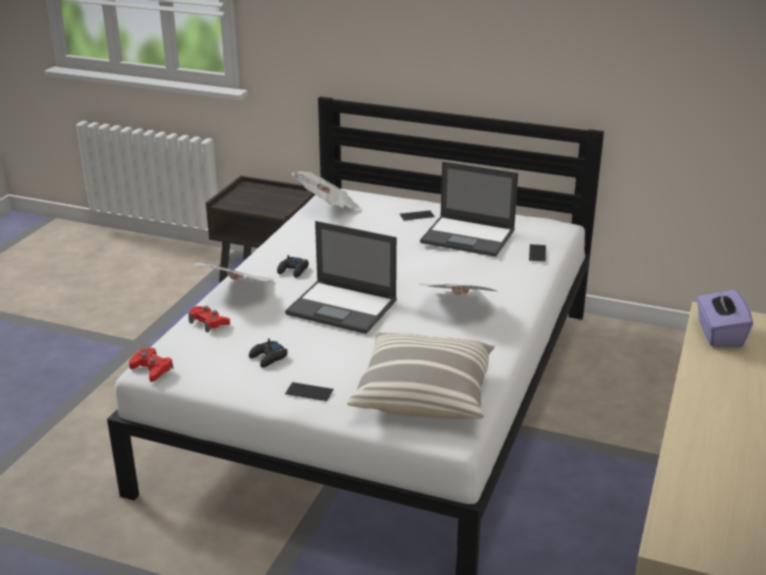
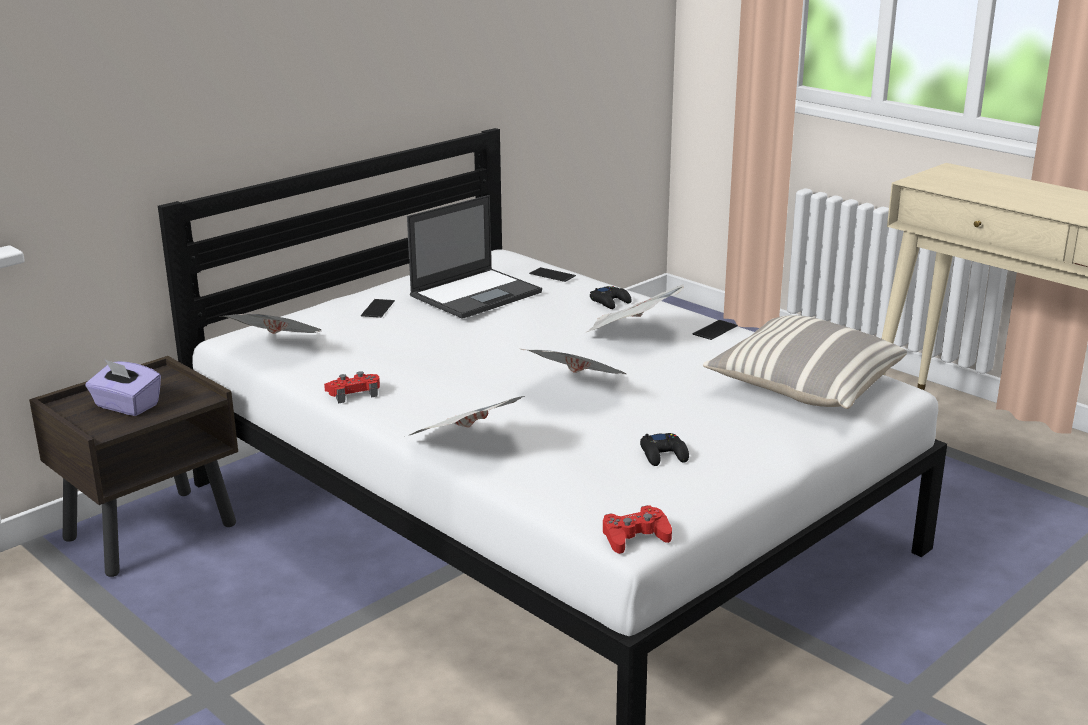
camera: 65 degrees left, 5 degrees down
(209, 323) = (540, 478): red game controller -> red game controller (353, 393)
(293, 270) = (444, 401): black game controller -> black game controller (610, 302)
(309, 392) = (766, 442): phone -> phone (715, 330)
(343, 307) = (578, 390): laptop -> newspaper
(719, 334) = (956, 187): purple tissue box -> purple tissue box (126, 406)

